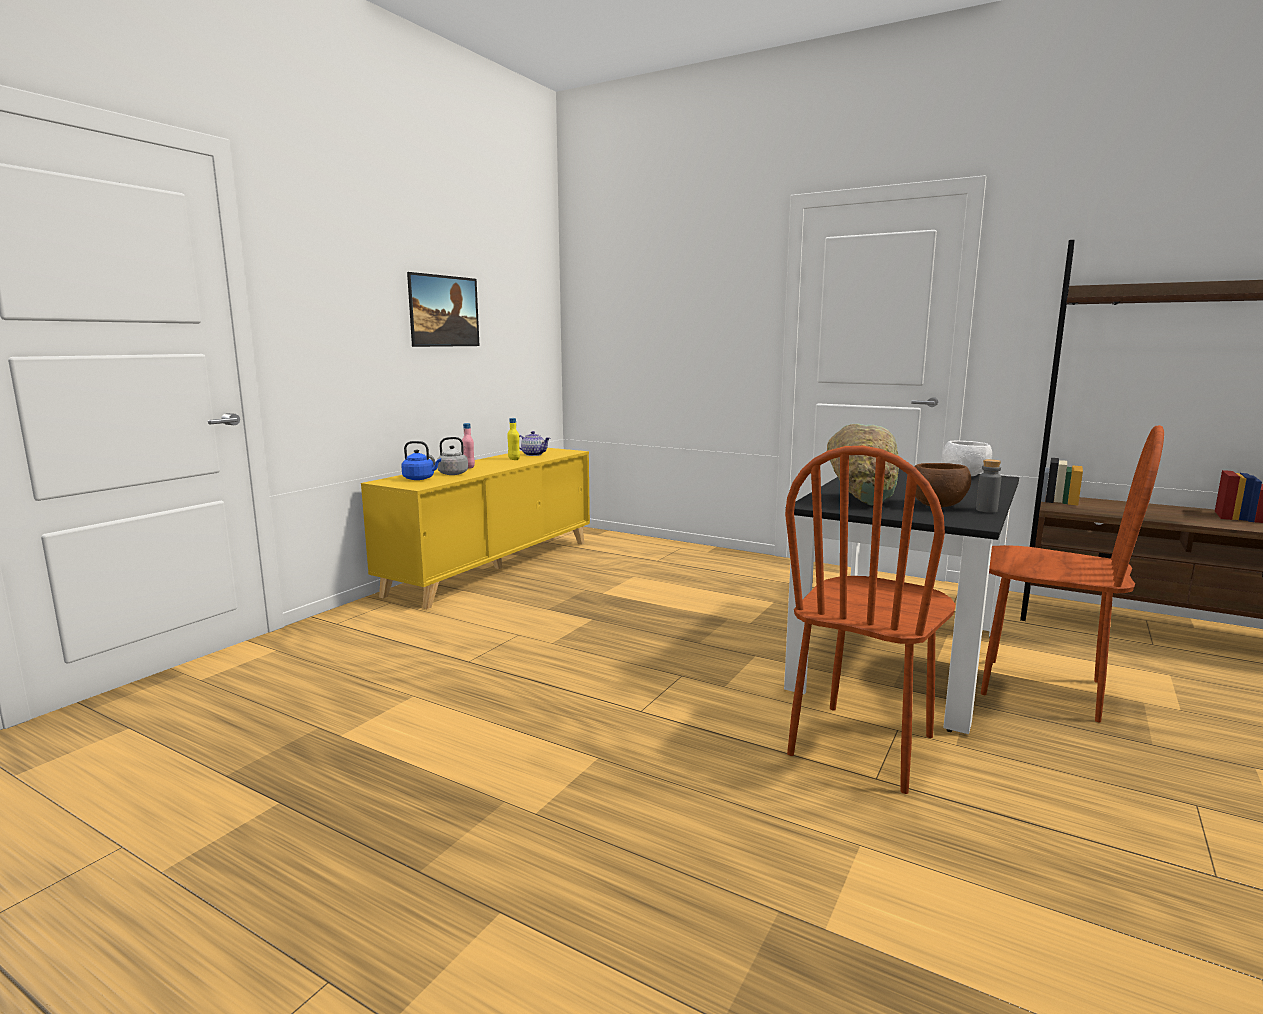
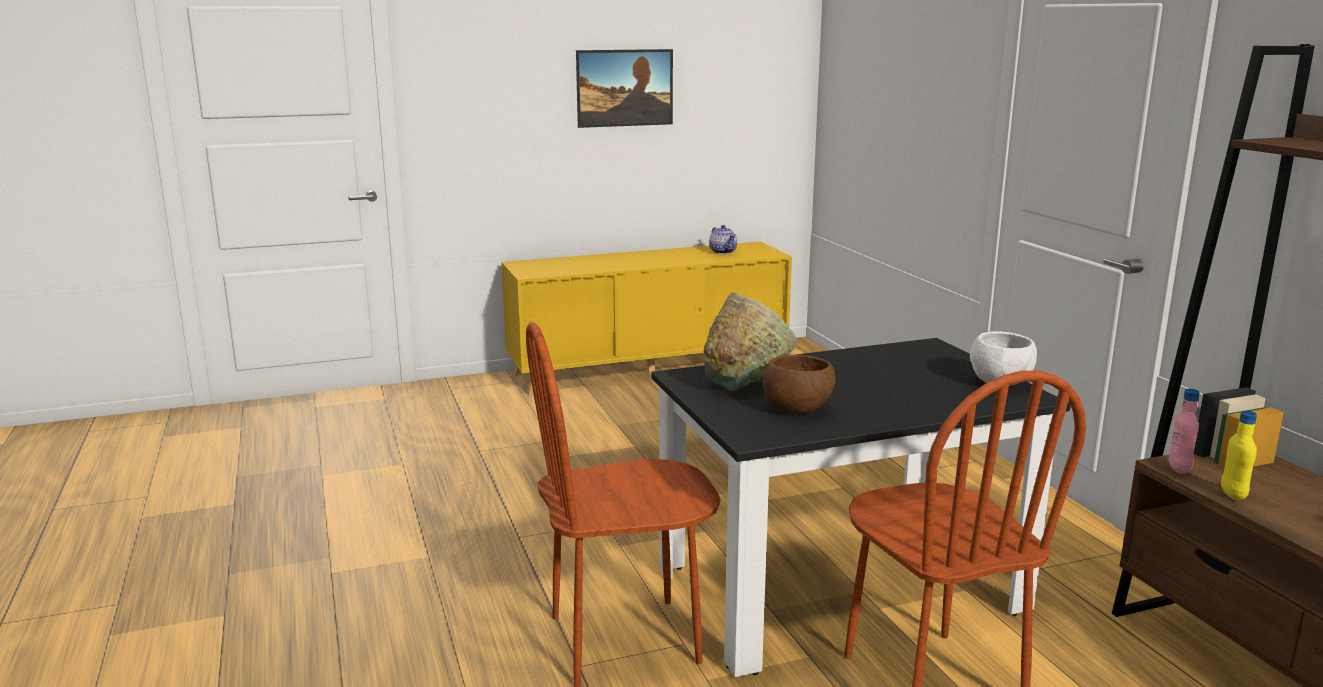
camera: 40 degrees right, 5 degrees up
(420, 478) = (552, 265): blue kettle -> none
(451, 474) = (588, 264): grey kettle -> none
(469, 467) = (623, 259): pink bottle -> pink bottle (1179, 469)
(514, 459) = (688, 255): yellow bottle -> yellow bottle (1233, 495)
(986, 510) = (826, 429): grey bottle -> none

